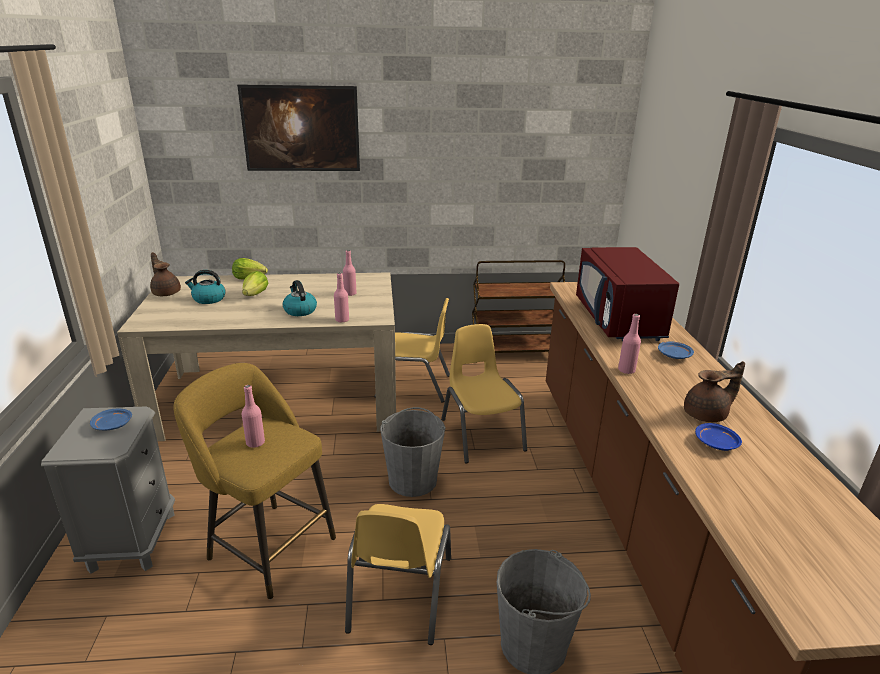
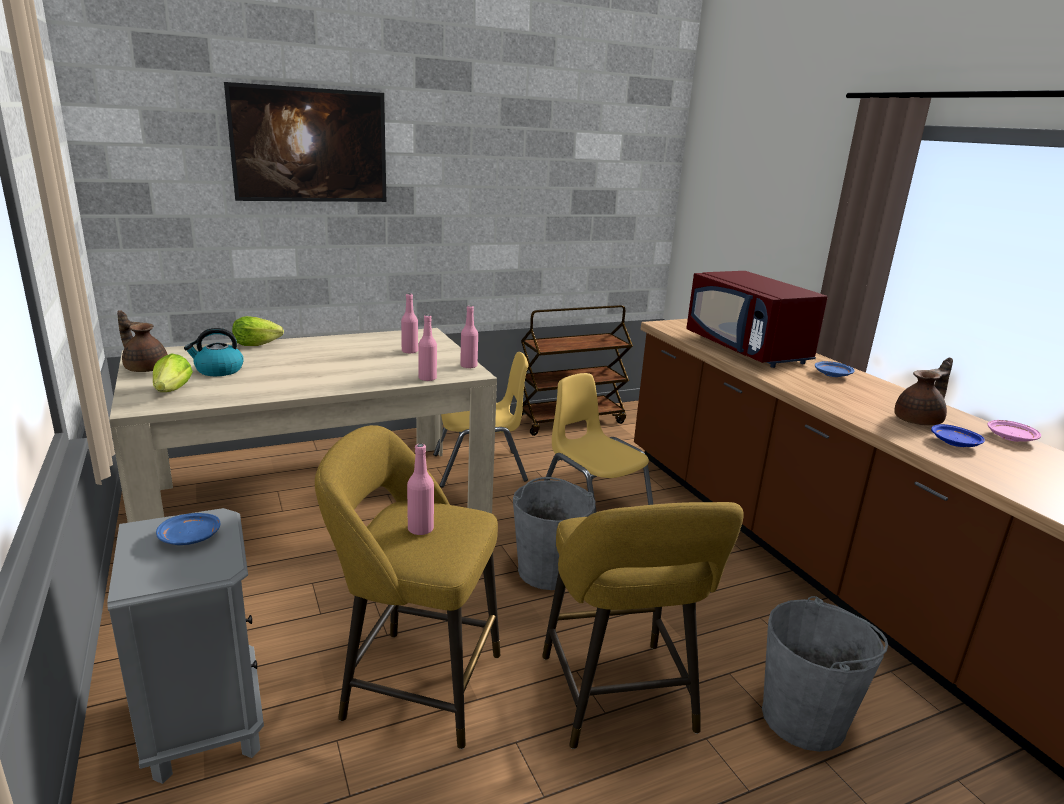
camera: 20 degrees left, 5 degrees down
(255, 295) = (283, 361): lettuce -> lettuce (173, 391)
(299, 310) = (361, 373): kettle -> none
(399, 593) = (620, 701): yellow chair -> yellow stool
(626, 370) = (805, 391): pink bottle -> pink bottle (468, 366)
(784, 446) = (1010, 438): none -> pink plate

